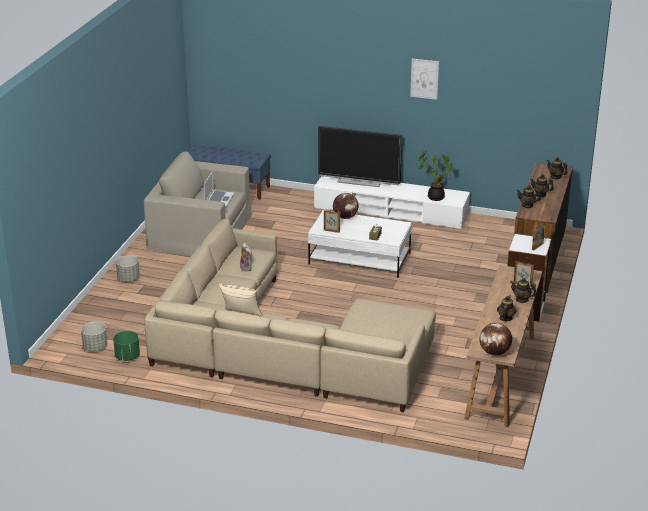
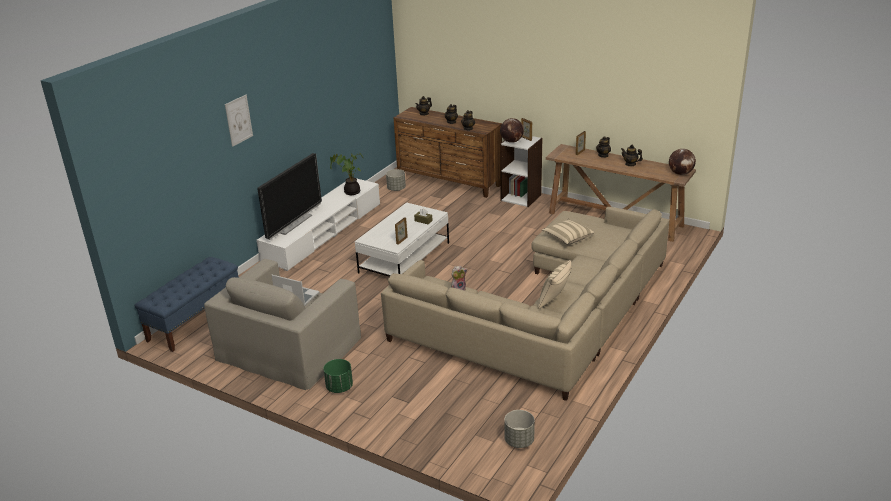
camera: 75 degrees left, 0 degrees up
(127, 357) = (545, 416): green planter -> green planter (339, 387)
(128, 279) = (372, 408): grey planter -> grey planter (396, 189)
(345, 217) = (377, 231): globe -> globe (511, 141)
(365, 314) = (567, 238): none -> beige pillow
(424, 79) = (306, 90): picture -> picture (238, 120)

